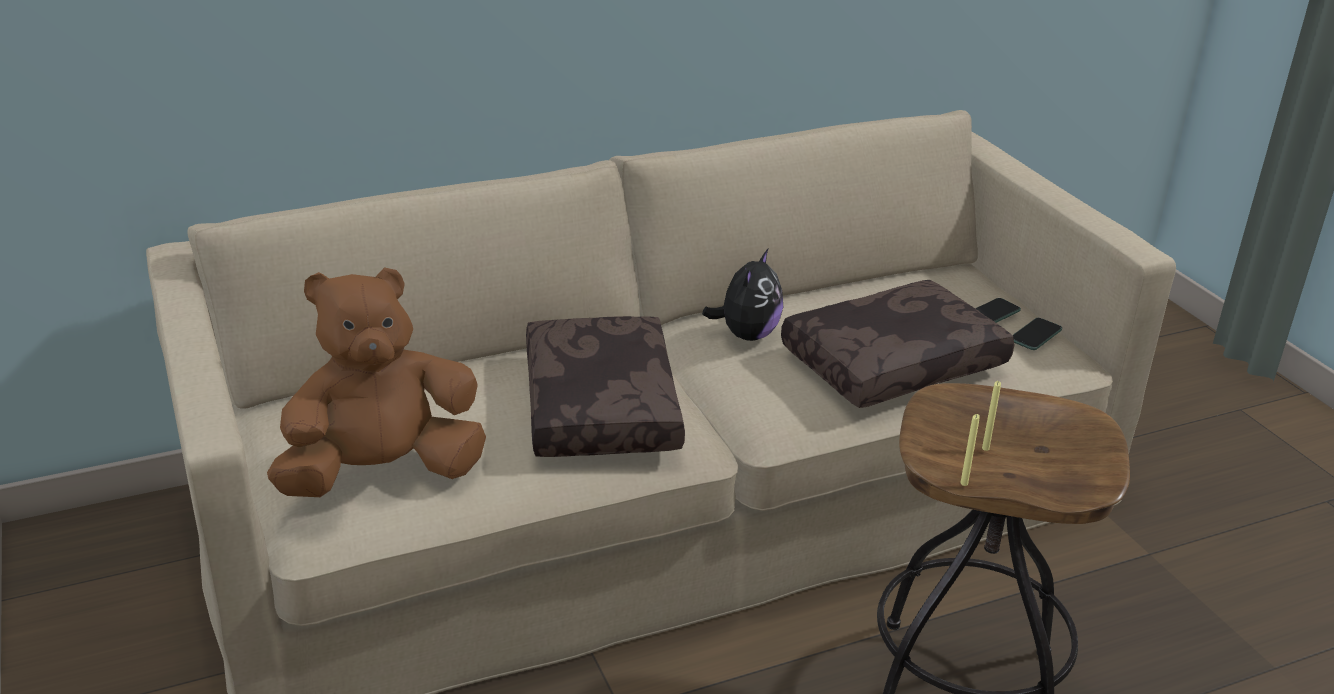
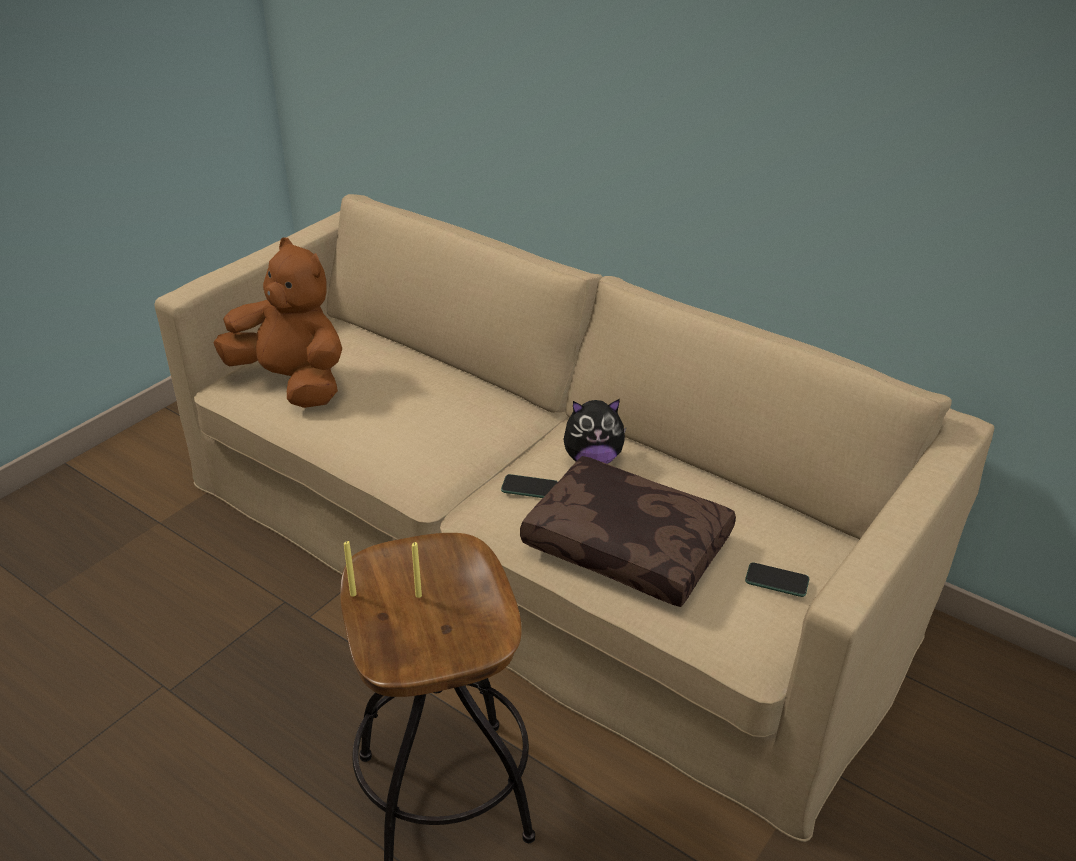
camera: 60 degrees right, 5 degrees up
(597, 406) = (433, 429): brown pillow -> none
(1035, 335) = (769, 619): phone -> phone (529, 488)

